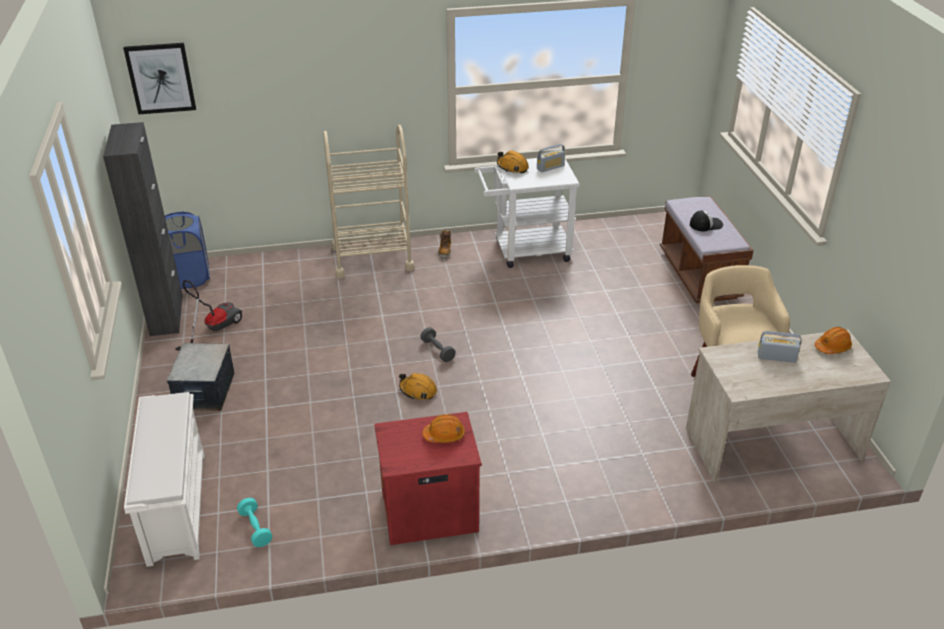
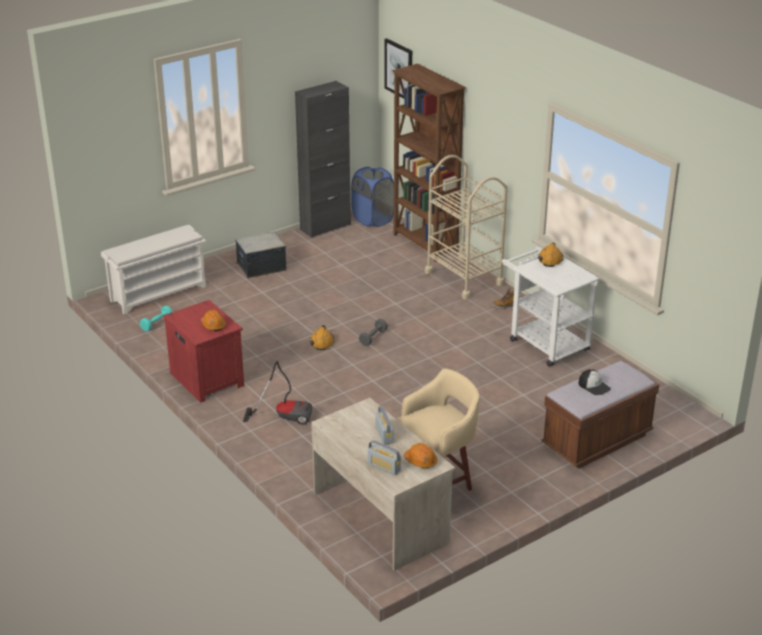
camera: 65 degrees right, 5 degrees down
(213, 329) = (325, 247): vacuum cleaner -> vacuum cleaner (285, 415)
(281, 260) = (425, 244): none -> brown bookcase
(550, 167) = (570, 276): radio -> radio (384, 467)

